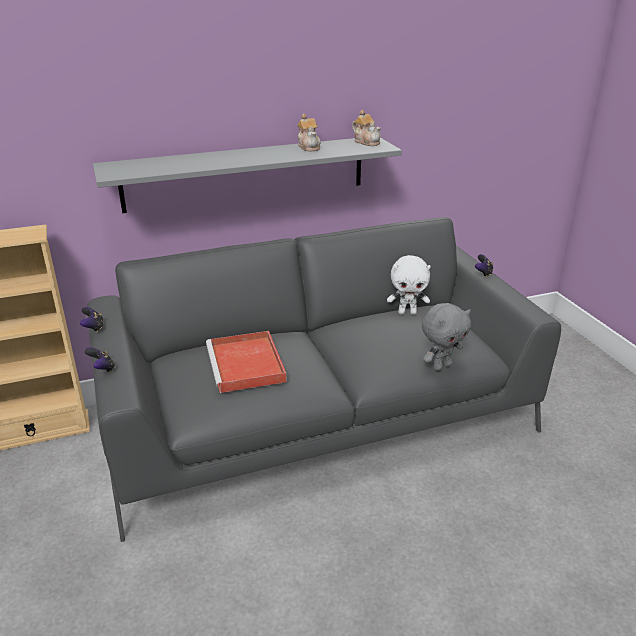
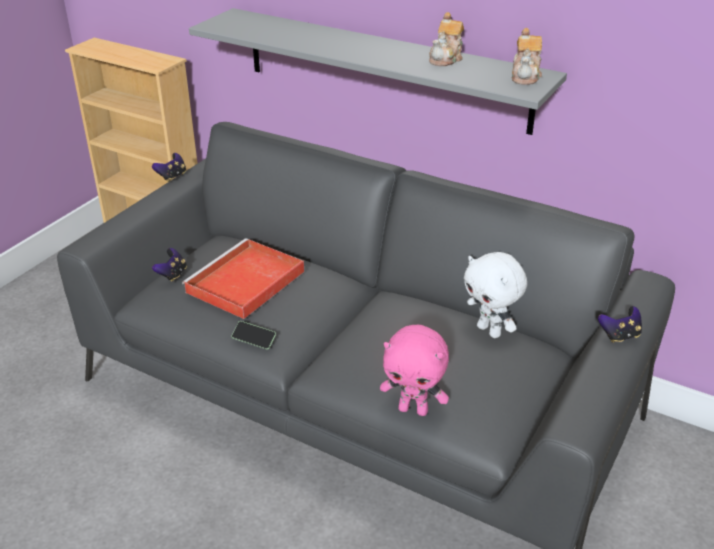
camera: 50 degrees right, 5 degrees up
(102, 369) = (117, 214): game controller -> game controller (172, 274)
(306, 390) = (254, 340): none -> phone
(441, 366) = (414, 409): grey plush toy -> pink plush toy

